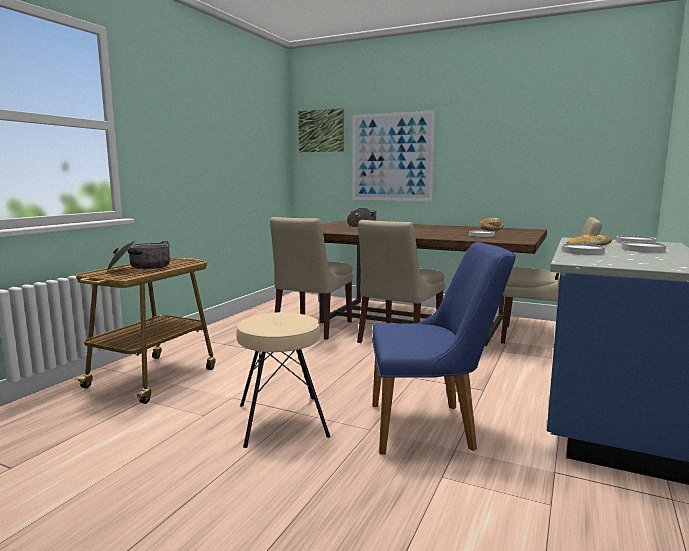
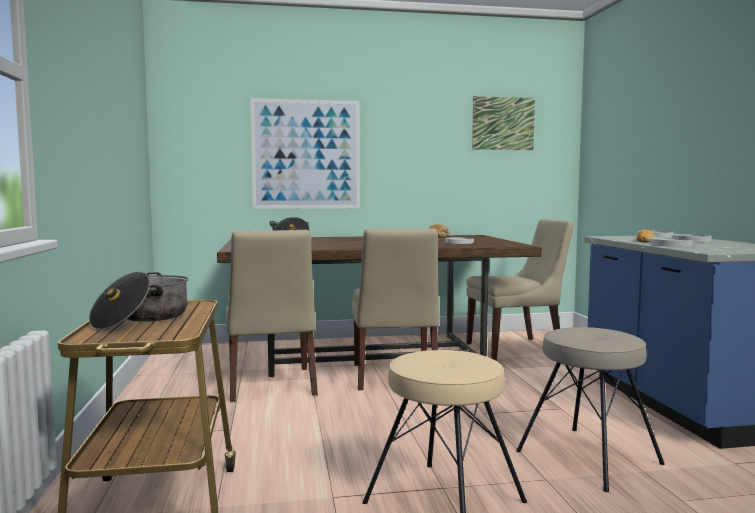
camera: 35 degrees left, 5 degrees down
(321, 131) = (200, 116): picture -> picture (503, 123)
(432, 426) = (589, 456): blue chair -> beige stool

